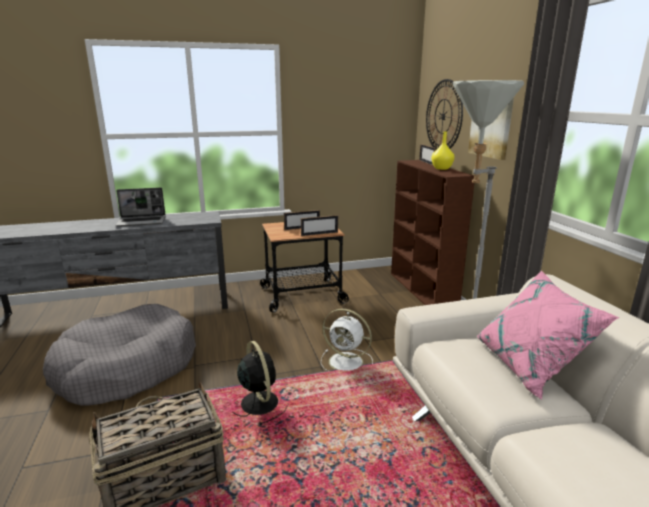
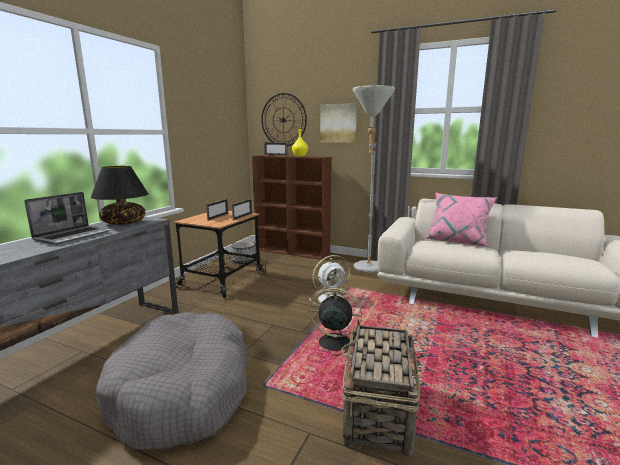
camera: 50 degrees left, 5 degrees down
(191, 218) = (123, 223): none -> black table lamp
(354, 283) = (243, 261): none -> planter

